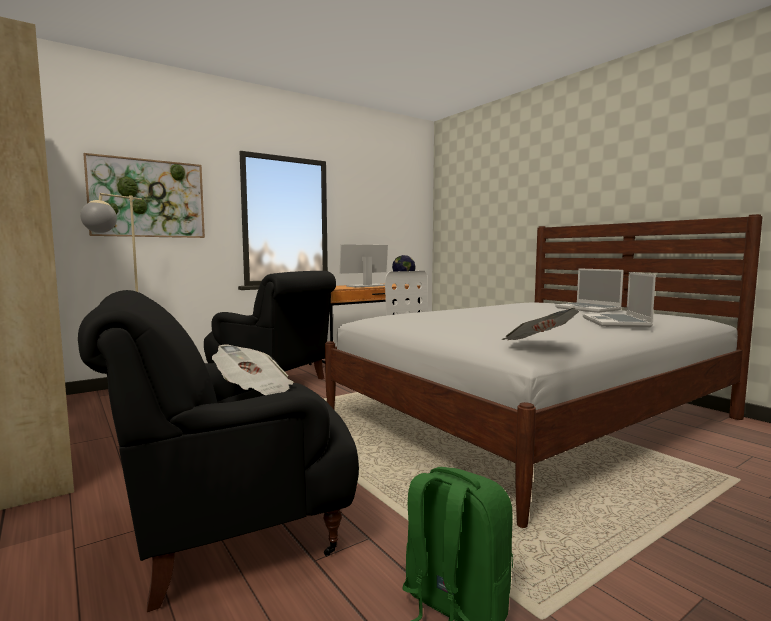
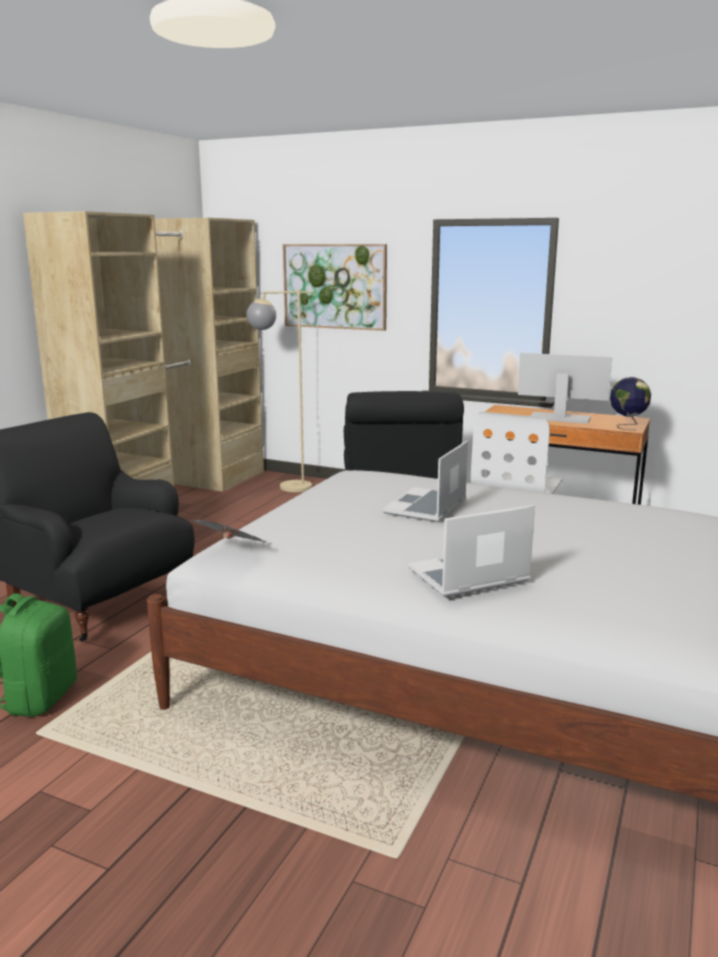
camera: 60 degrees right, 10 degrees up
(255, 391) = (117, 509): newspaper -> none
(589, 309) = (625, 552): laptop -> laptop (426, 507)

